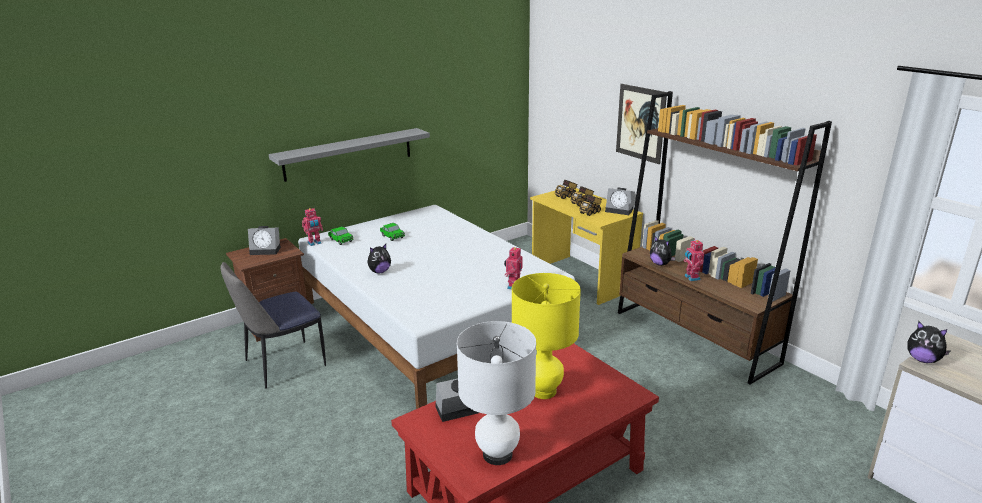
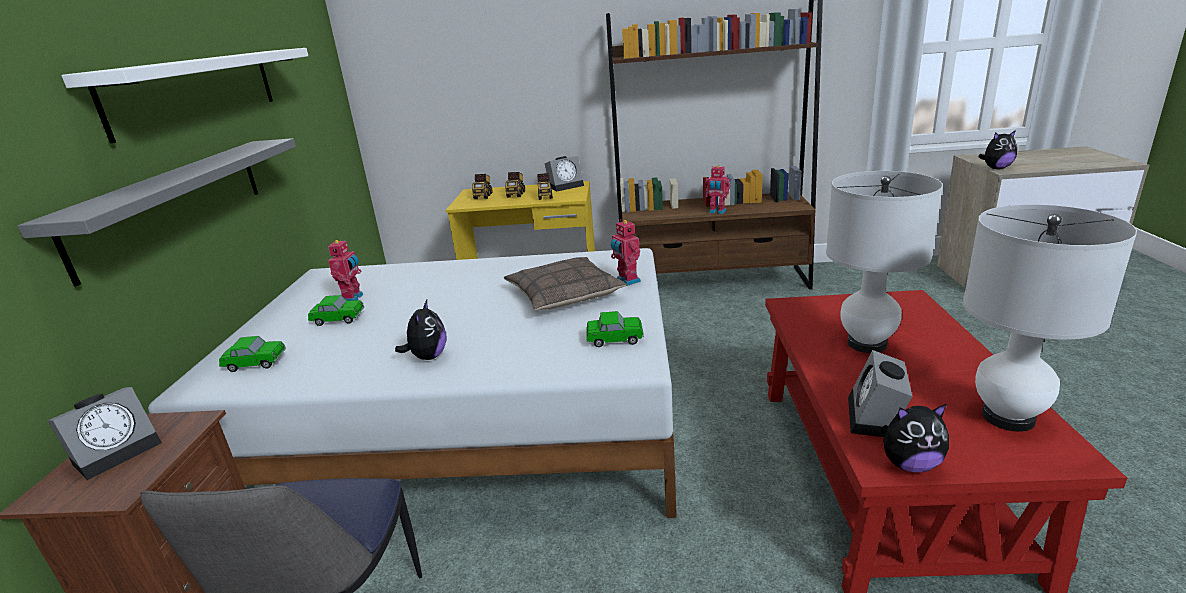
camera: 50 degrees left, 0 degrees up
(314, 243) = (207, 391): toy robot -> toy robot (353, 298)
(385, 100) = (196, 89): none -> white shelf
(440, 308) = (615, 339): none -> toy car
(476, 276) = (564, 294): none -> pillow
(543, 391) = (867, 344): yellow table lamp -> white table lamp
(640, 123) = (561, 70): picture -> none
(660, 264) = (671, 214): plush toy -> plush toy (910, 464)

